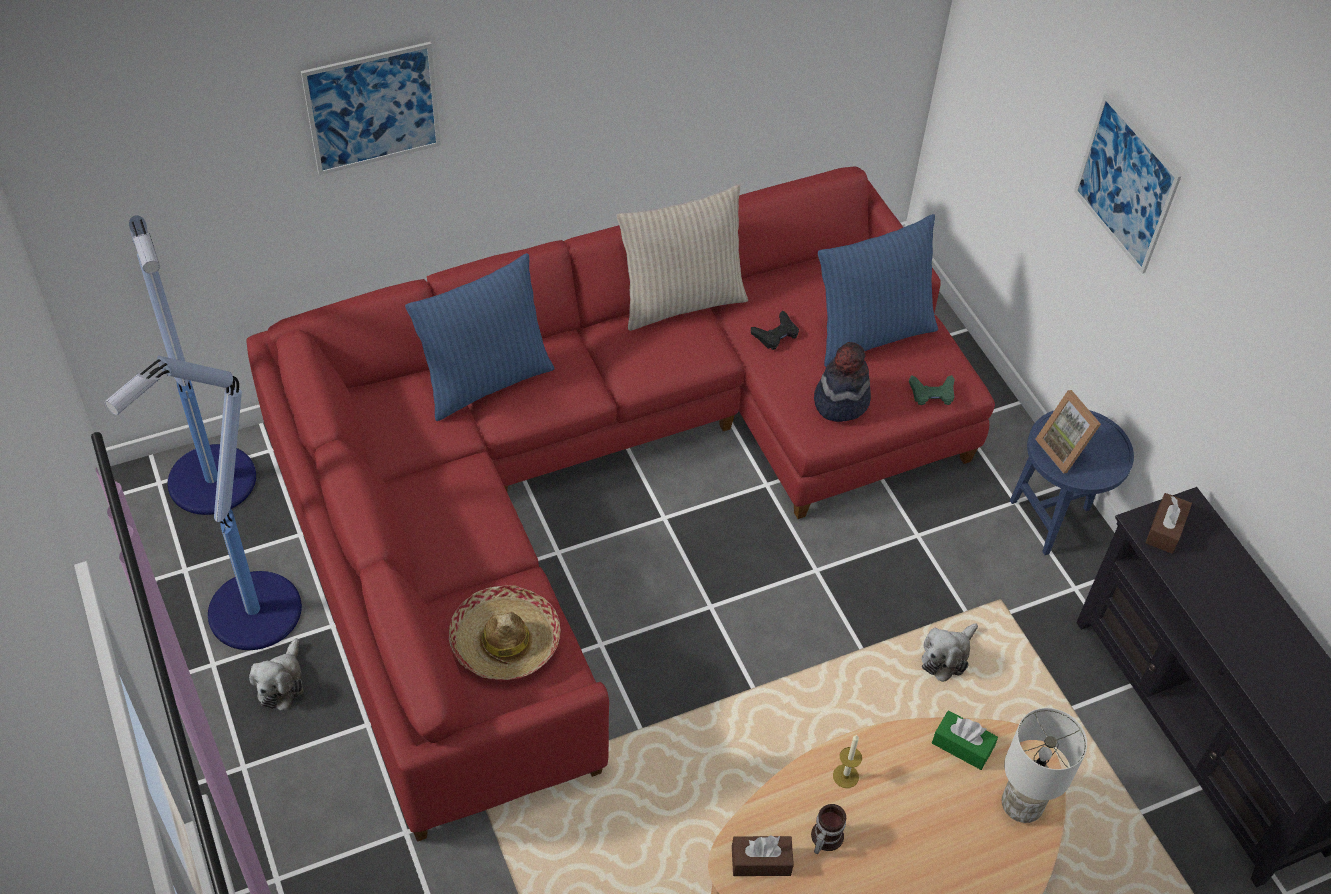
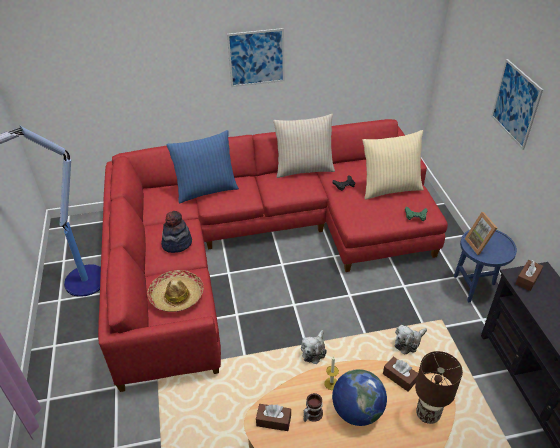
camera: 15 degrees right, 10 degrees down
(213, 482) = (89, 228): floor lamp -> none
(281, 683) = (85, 312): plush toy -> plush toy (314, 351)
(373, 108) = (161, 54): picture -> picture (256, 58)
(840, 401) = (369, 214): hat -> hat (177, 243)
(871, 333) = (390, 188): blue pillow -> beige pillow
(901, 820) = (357, 411): none -> globe
(962, 745) = (399, 377): green tissue box -> brown tissue box
(1020, 805) = (427, 414): white table lamp -> brown table lamp

